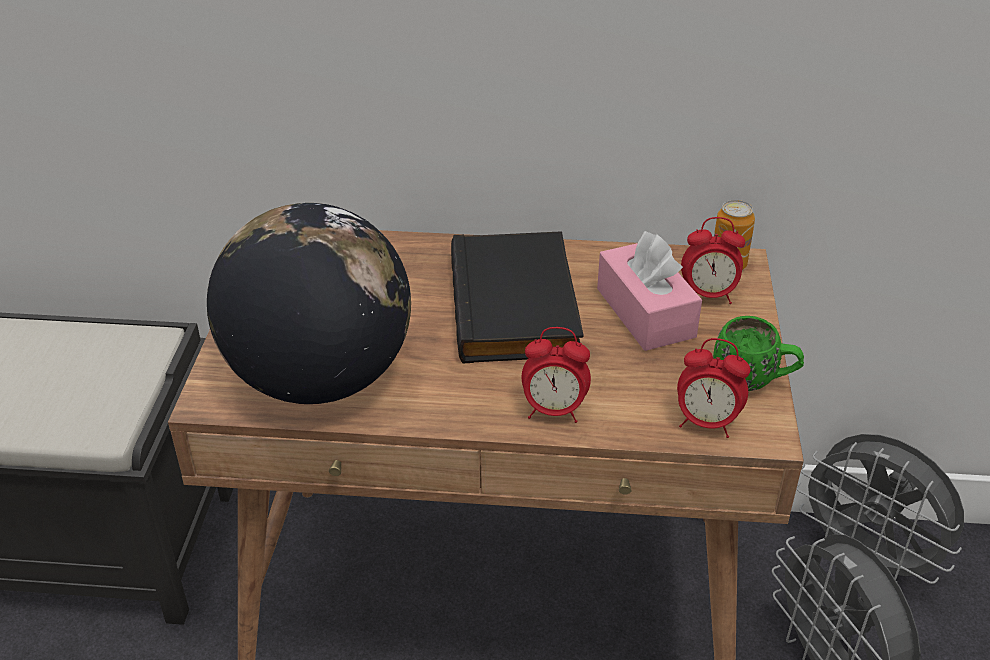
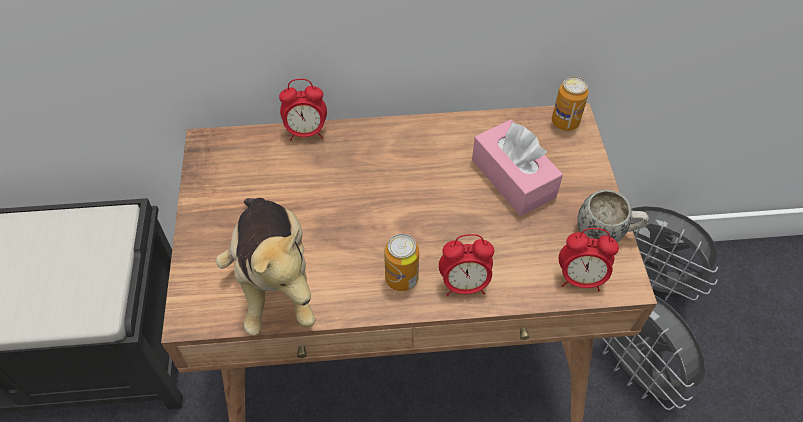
camera: 10 degrees left, 15 degrees up
(320, 378) = (275, 280): globe -> plush toy
(476, 395) = (401, 278): none -> can
(518, 305) = (414, 184): black book -> none
(708, 295) = (556, 155): alarm clock -> alarm clock (306, 132)
(753, 382) = (606, 234): green mug -> white mug

